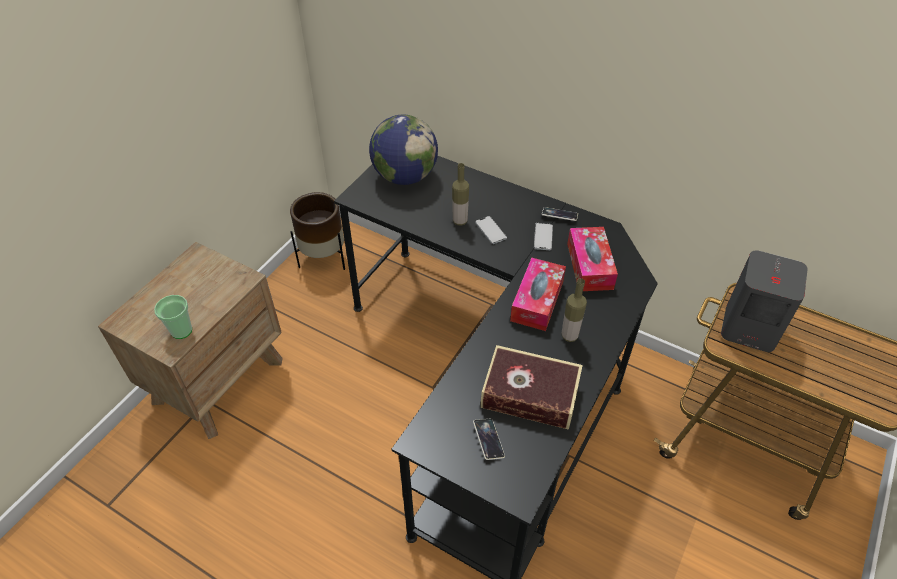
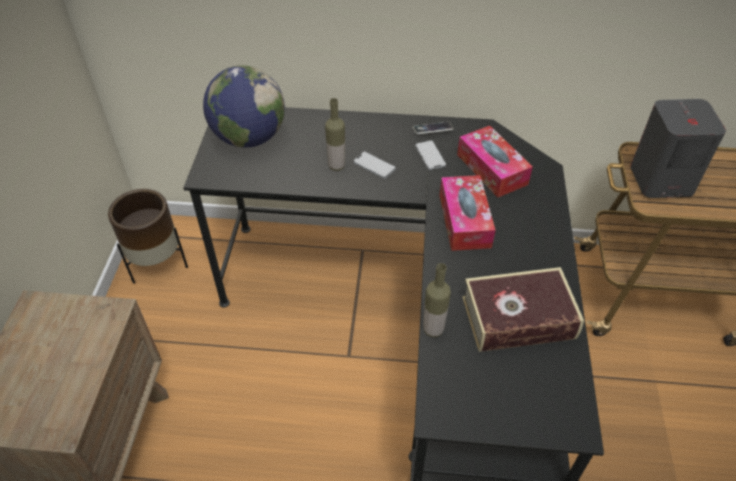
camera: 25 degrees left, 0 degrees up
(181, 331) = (64, 403): cup -> none
(488, 440) = (508, 383): phone -> none
(569, 336) = (517, 244): bottle -> bottle (433, 329)

